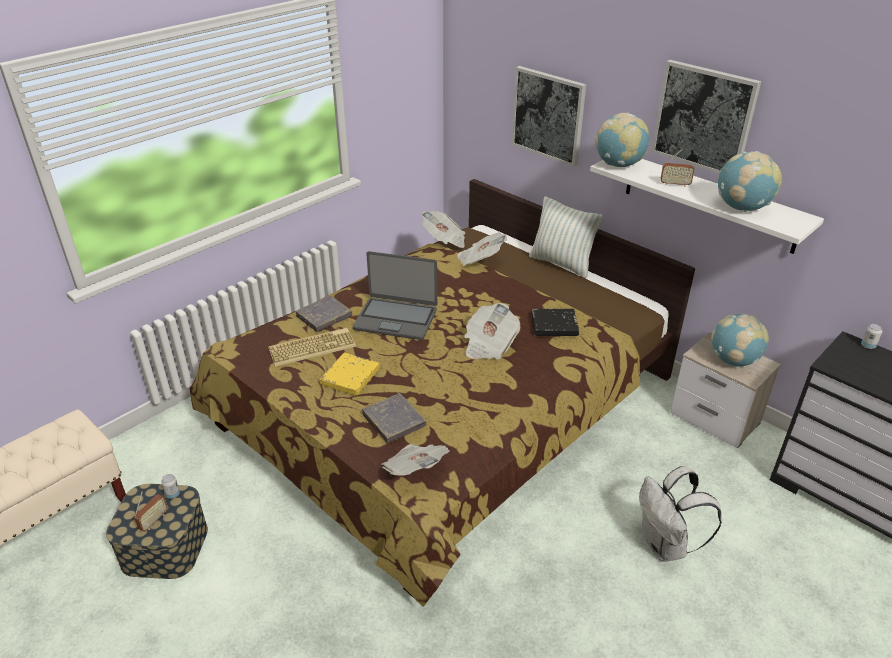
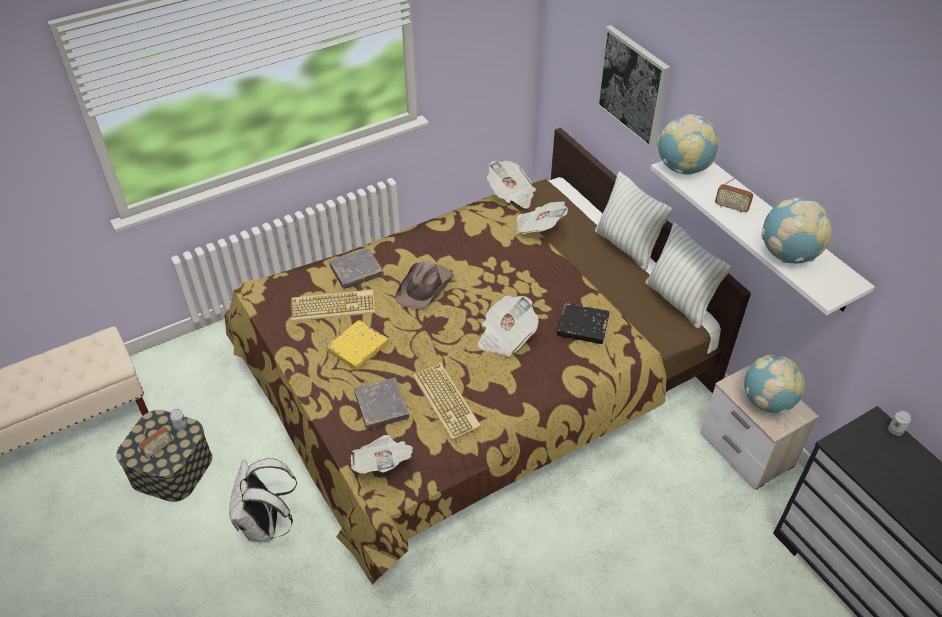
camera: 15 degrees right, 10 degrees up
(396, 319) = (425, 287): laptop -> brown hat
(457, 405) = (447, 401): none -> keyboard
(626, 296) = (679, 301): none -> pillow
(666, 545) = (631, 578): white backpack -> white backpack (266, 525)
(704, 118) = (775, 142): picture -> none

